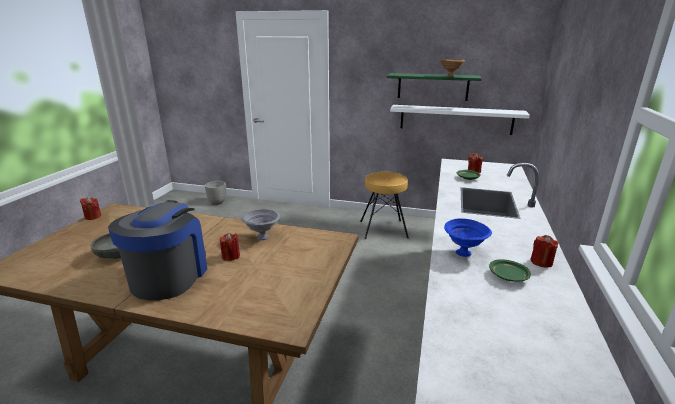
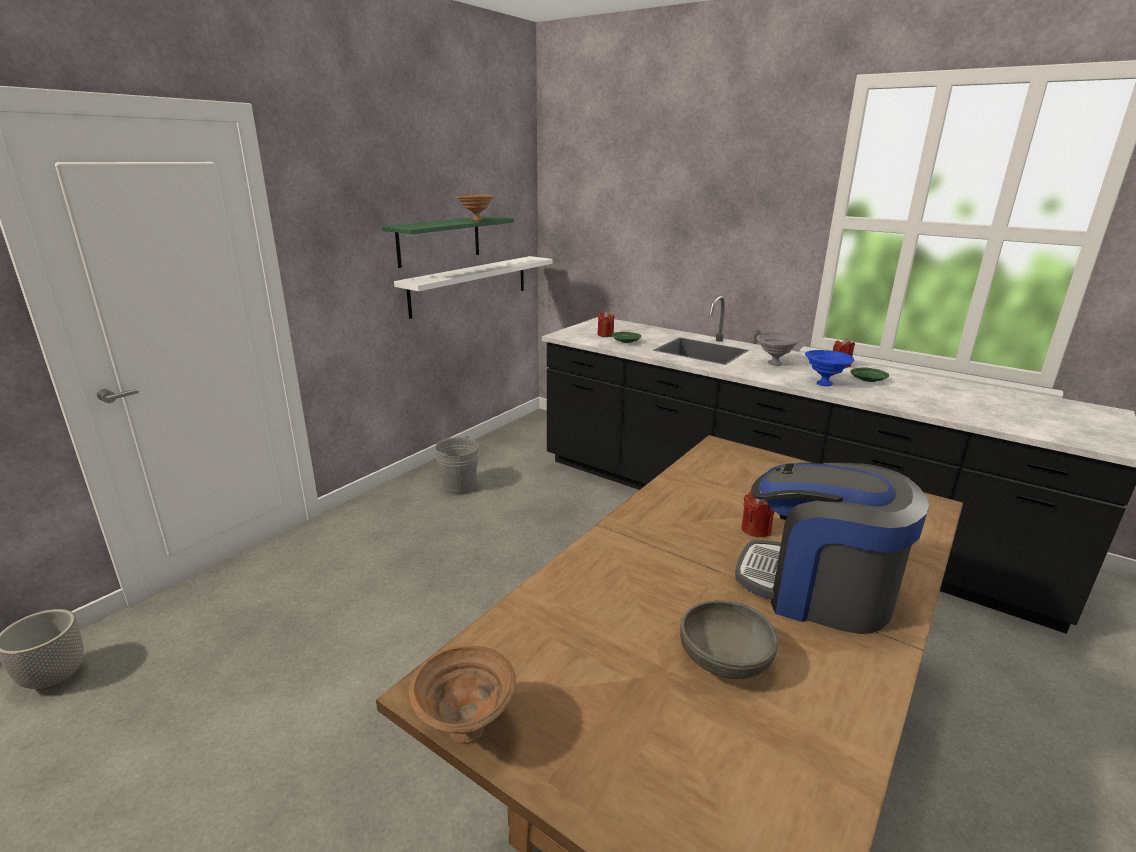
camera: 70 degrees left, 0 degrees up
(93, 216) = (467, 732): red candle -> brown bowl
(261, 237) = (696, 498): grey bowl -> grey bowl (774, 364)
(383, 229) = (459, 486): brown stool -> grey bucket

